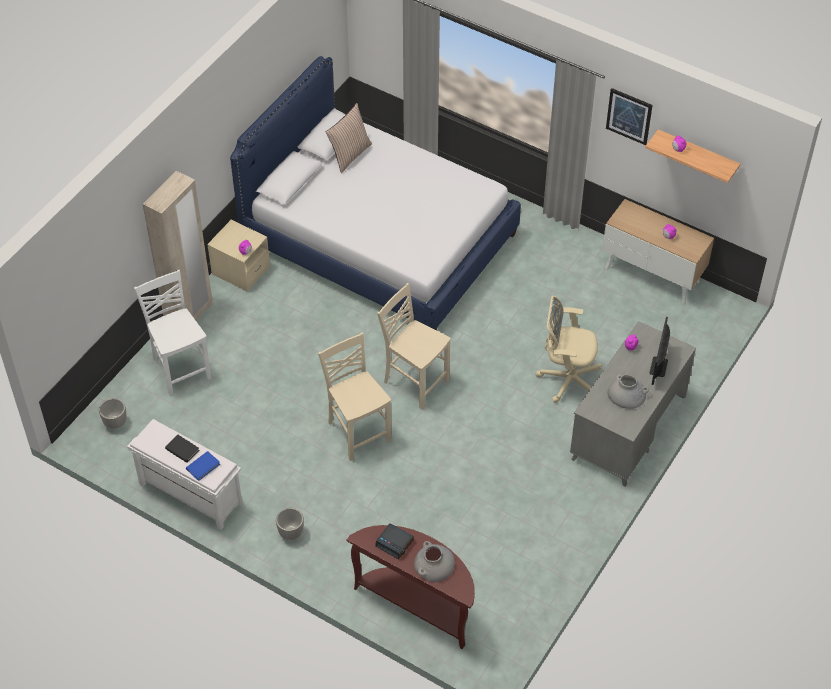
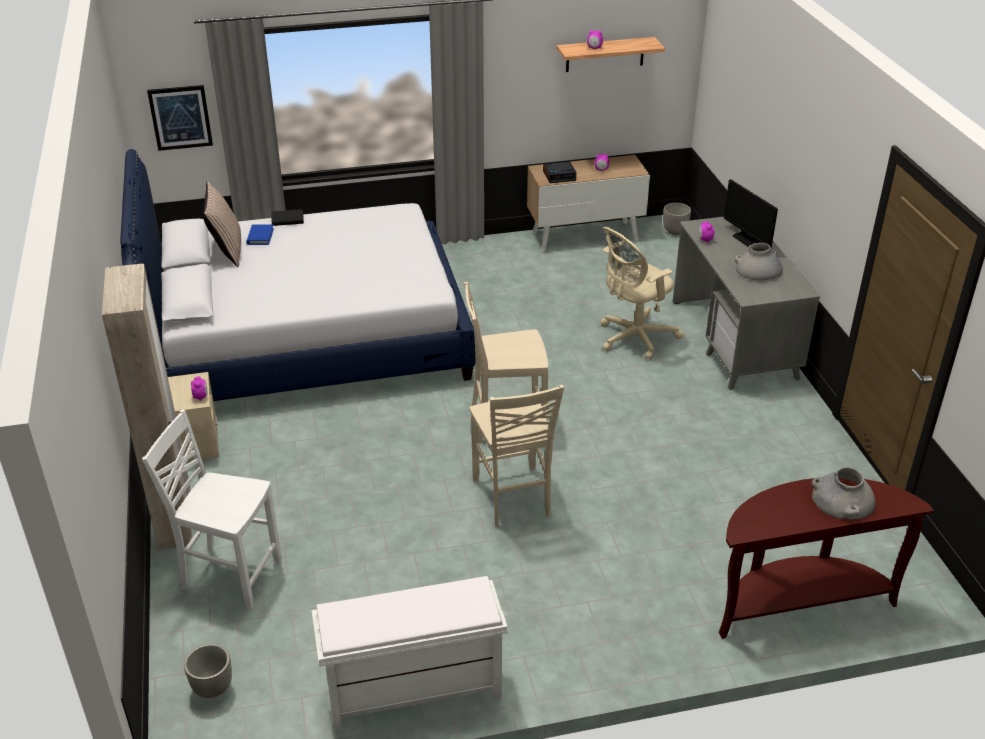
camera: 45 degrees left, 15 degrees down
(182, 450) = (402, 608): black book -> black book (287, 220)
(203, 467) = (453, 607): blue book -> blue book (260, 236)
(291, 533) = (582, 639): planter -> planter (675, 231)
(357, 431) = (513, 498): beige chair -> beige chair turned 120 degrees counterclockwise
(395, 543) = (779, 511): alarm clock -> alarm clock (559, 176)
(629, 116) = (520, 46): picture -> picture (180, 117)

